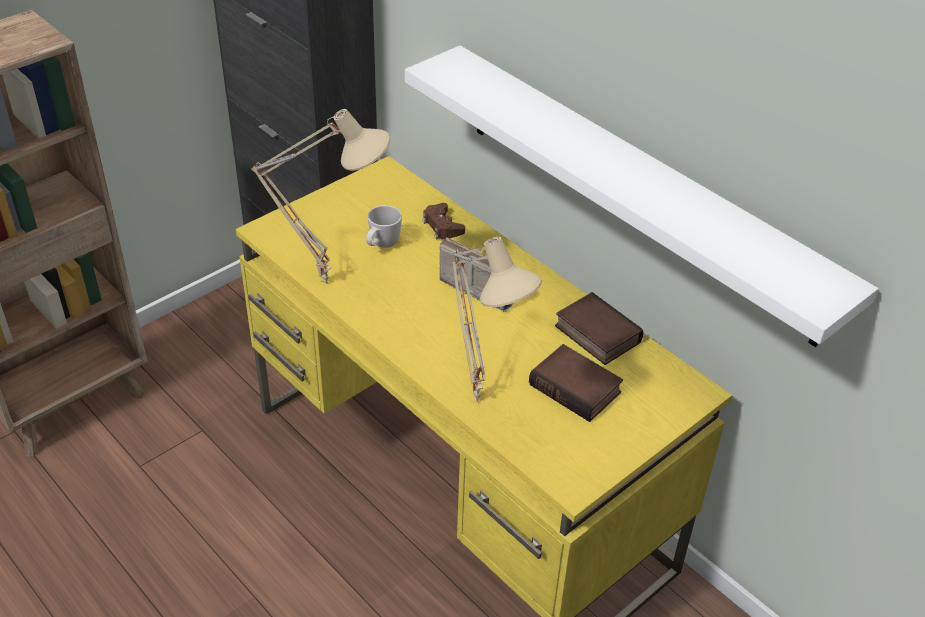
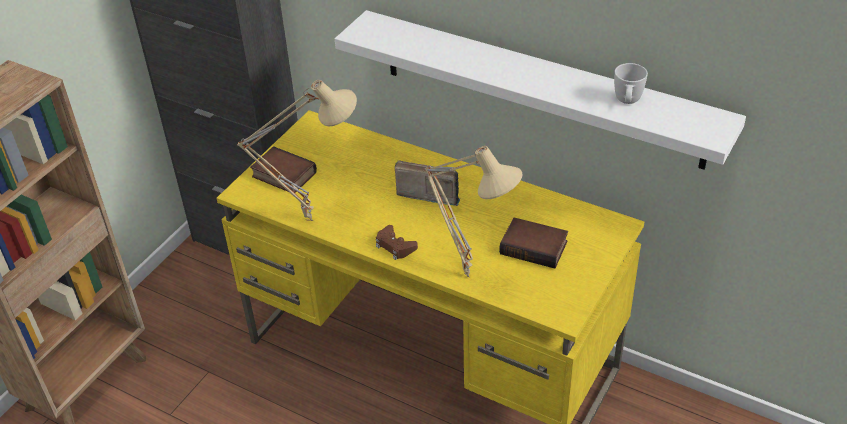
camera: 15 degrees left, 0 degrees up
(381, 246) = (339, 181): white mug -> white mug (627, 103)
(442, 226) = (378, 154): brown game controller -> brown game controller (395, 246)
(595, 334) = (529, 205): book -> book (282, 175)

